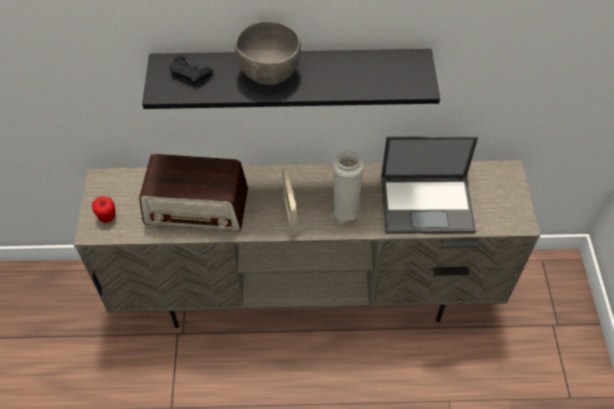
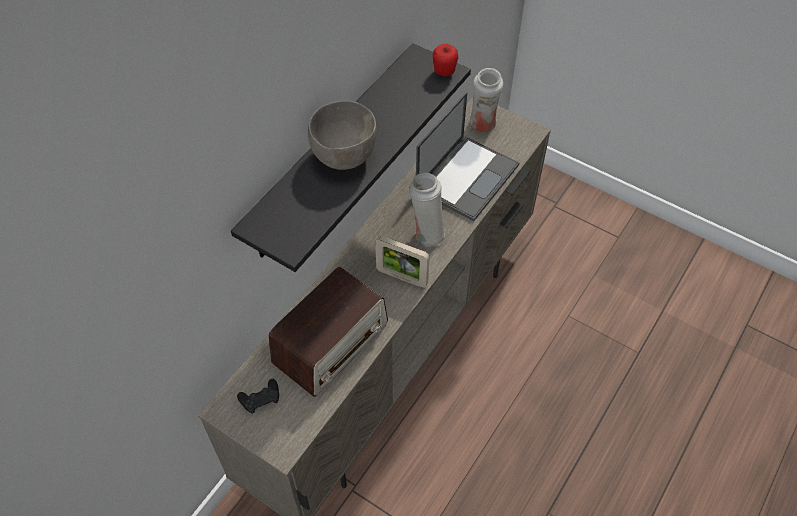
camera: 55 degrees left, 0 degrees up
(107, 217) = (278, 426): apple -> apple (444, 72)
(190, 74) = (290, 212): black game controller -> black game controller (260, 398)
(493, 184) = (483, 125): none -> white vase

